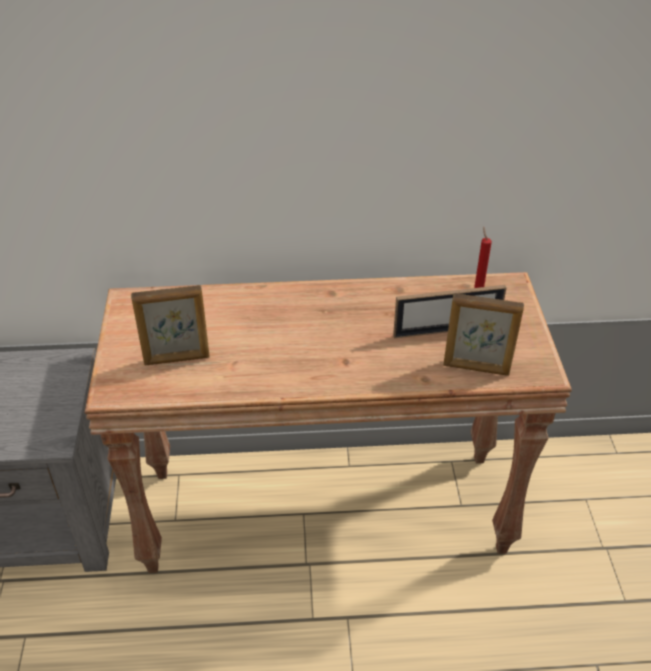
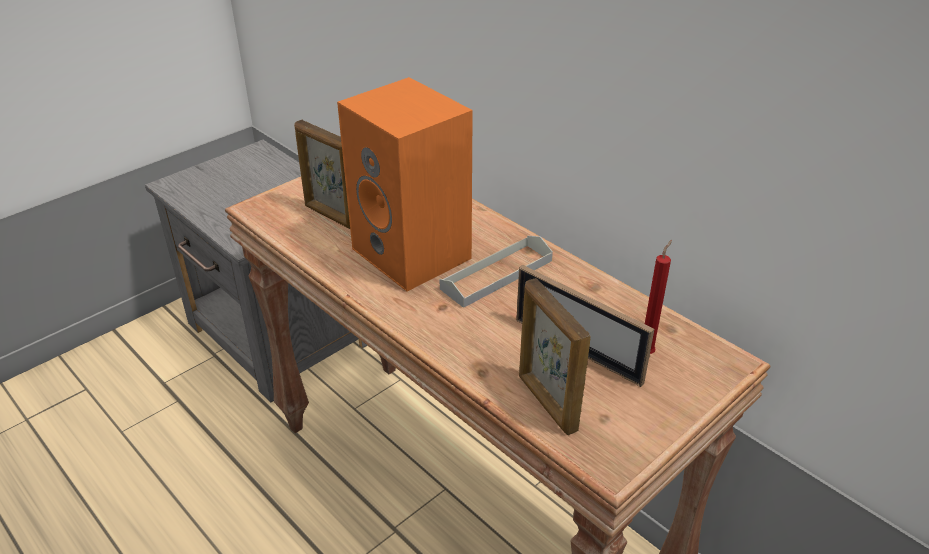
camera: 50 degrees right, 5 degrees down
(275, 343) = (415, 254): none -> orange speaker
(341, 320) = (497, 274): none -> grey tray

